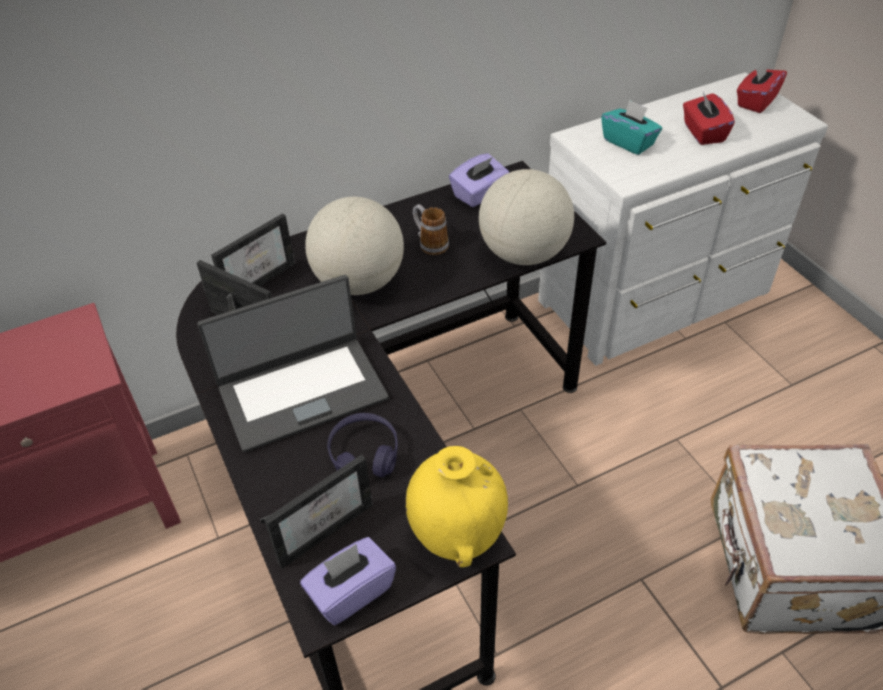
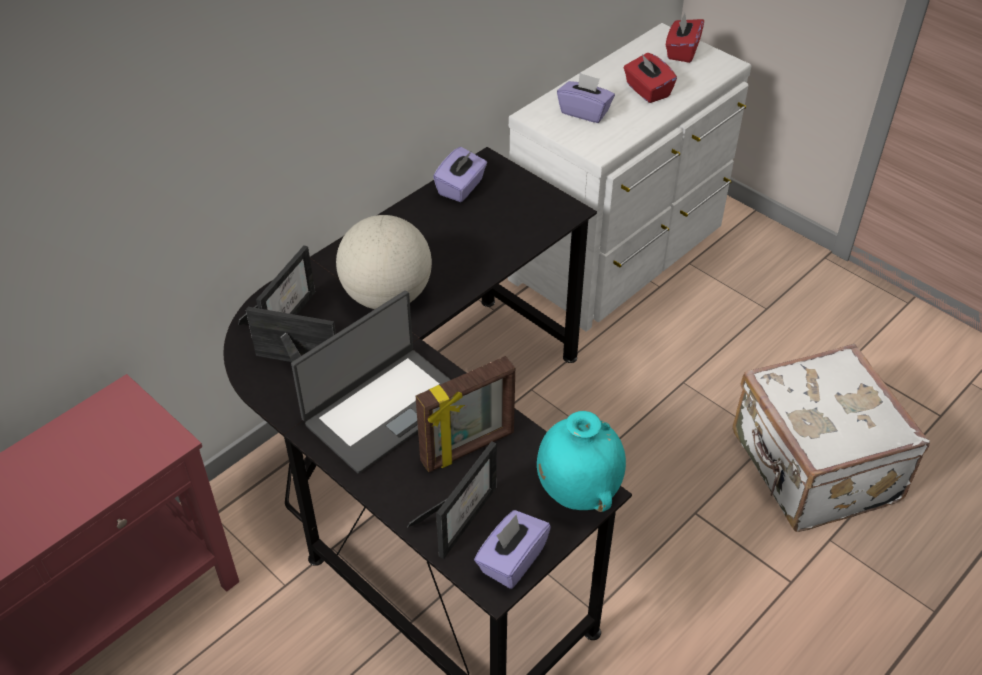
camera: 20 degrees left, 0 degrees up
(364, 455) = (468, 448): purple headphones -> picture frame
(430, 243) = (436, 245): mug -> none
(457, 533) = (577, 491): yellow vase -> turquoise vase
(524, 253) = (528, 237): globe -> none
(628, 142) = (584, 112): turquoise tissue box -> purple tissue box

